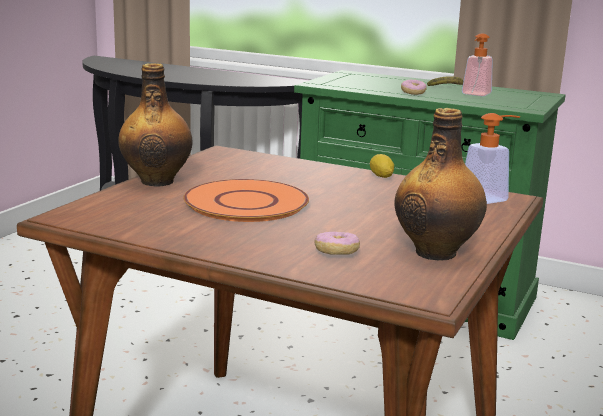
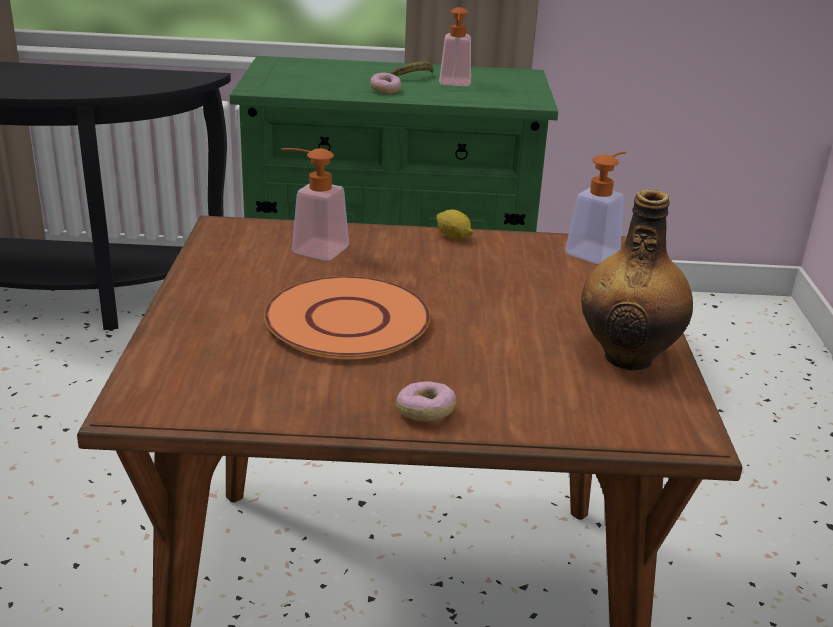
camera: 25 degrees left, 10 degrees up
(157, 181) = (195, 303): bottle -> none
(268, 168) = (311, 248): none -> soap dispenser
(336, 252) = (530, 385): donut -> donut (425, 412)

